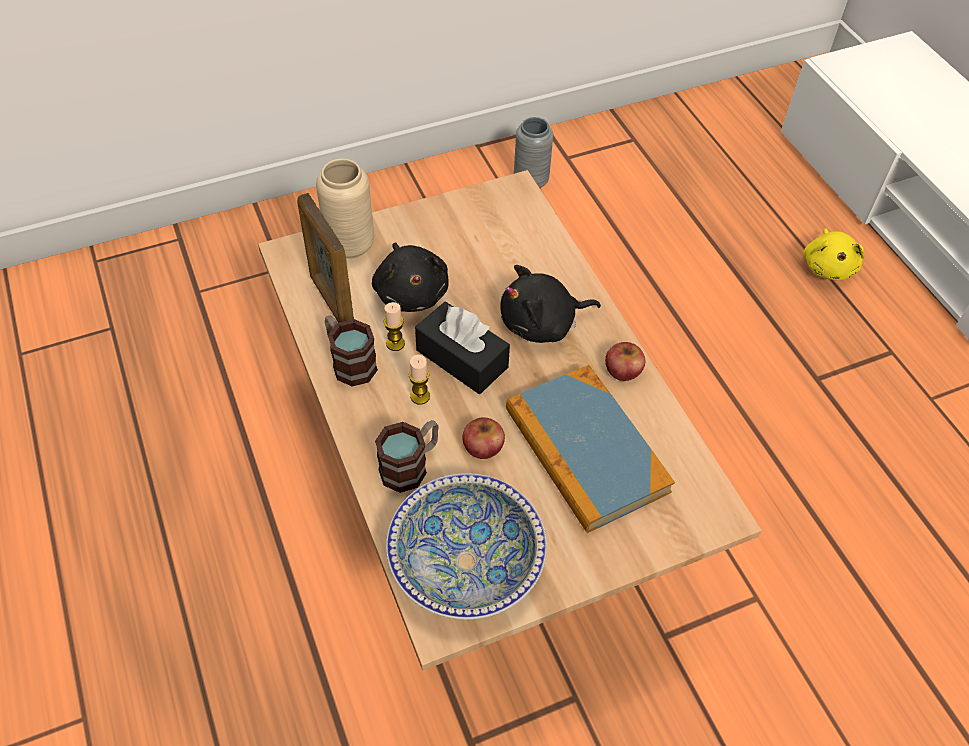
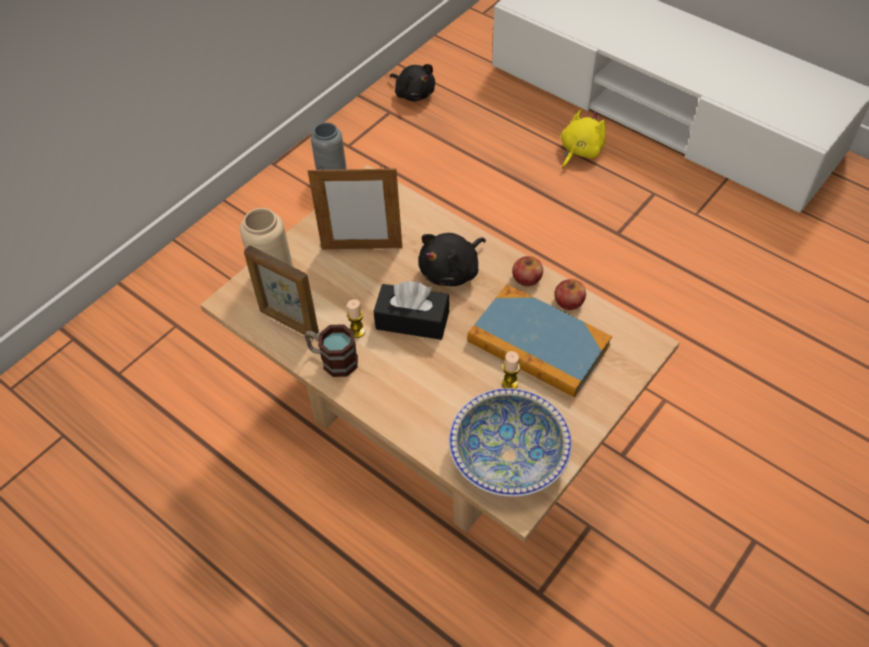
camera: 25 degrees left, 0 degrees up
(411, 292) = (343, 289): black plush toy -> black plush toy (414, 93)
(411, 465) = (427, 410): mug -> none
(420, 396) = (401, 360): candle -> candle (510, 383)
(461, 256) = (362, 248): none -> picture frame
(483, 446) = (468, 373): apple -> apple (569, 301)
(828, 266) = (579, 151): yellow plush toy -> yellow plush toy turned 120 degrees counterclockwise

